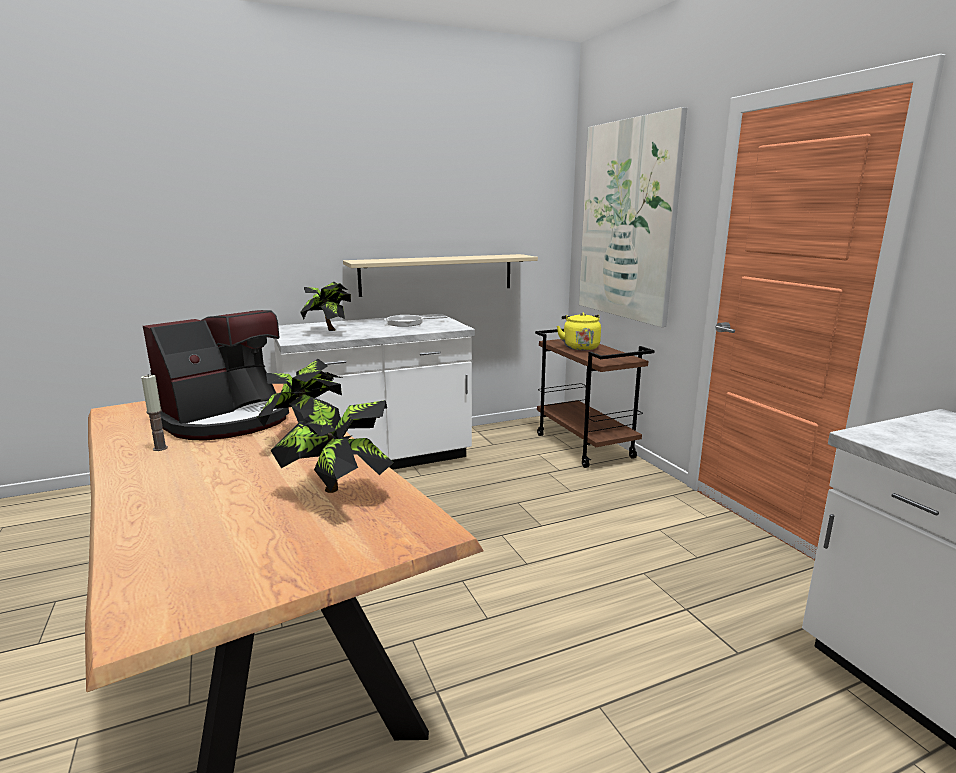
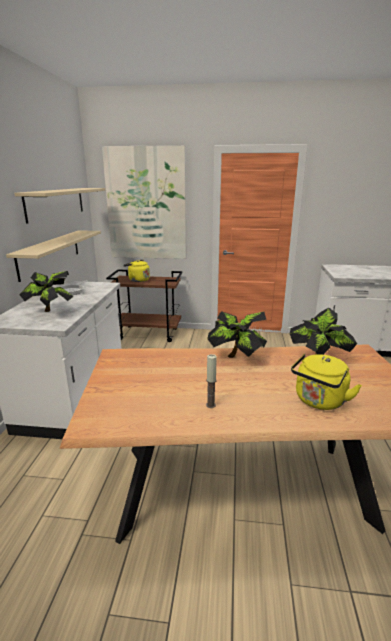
camera: 60 degrees left, 5 degrees up
(182, 510) = (319, 401): none -> yellow kettle
(227, 420) = (174, 378): coffee machine -> none
(470, 210) = (56, 203): none -> beige shelf

